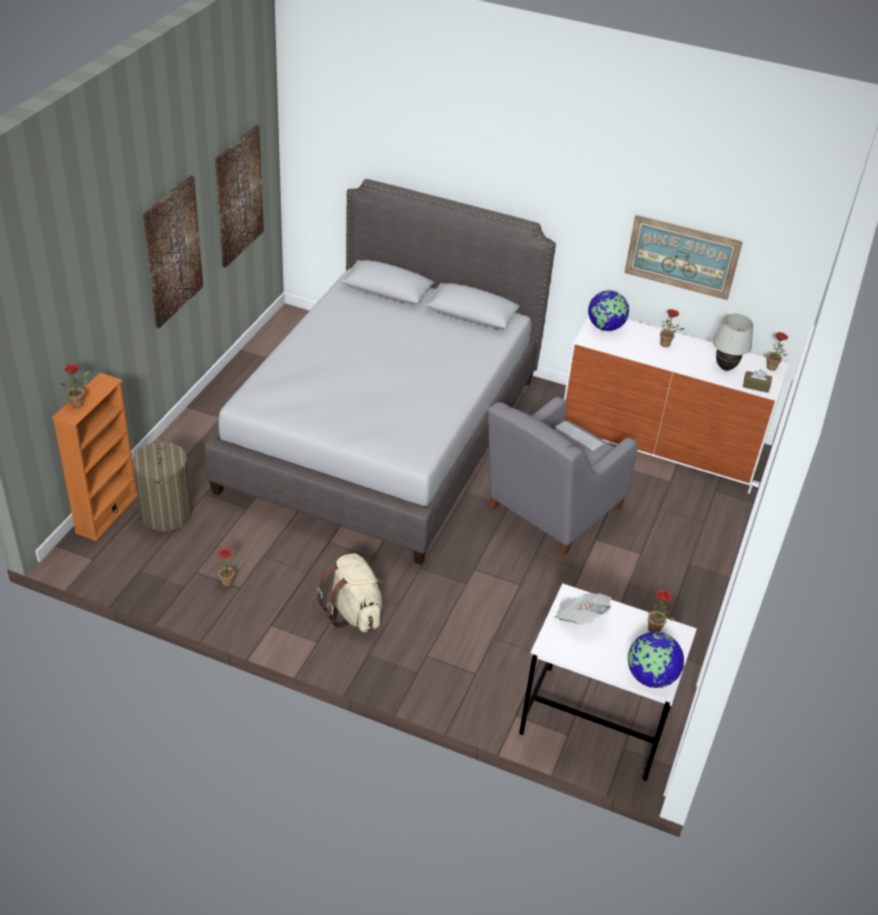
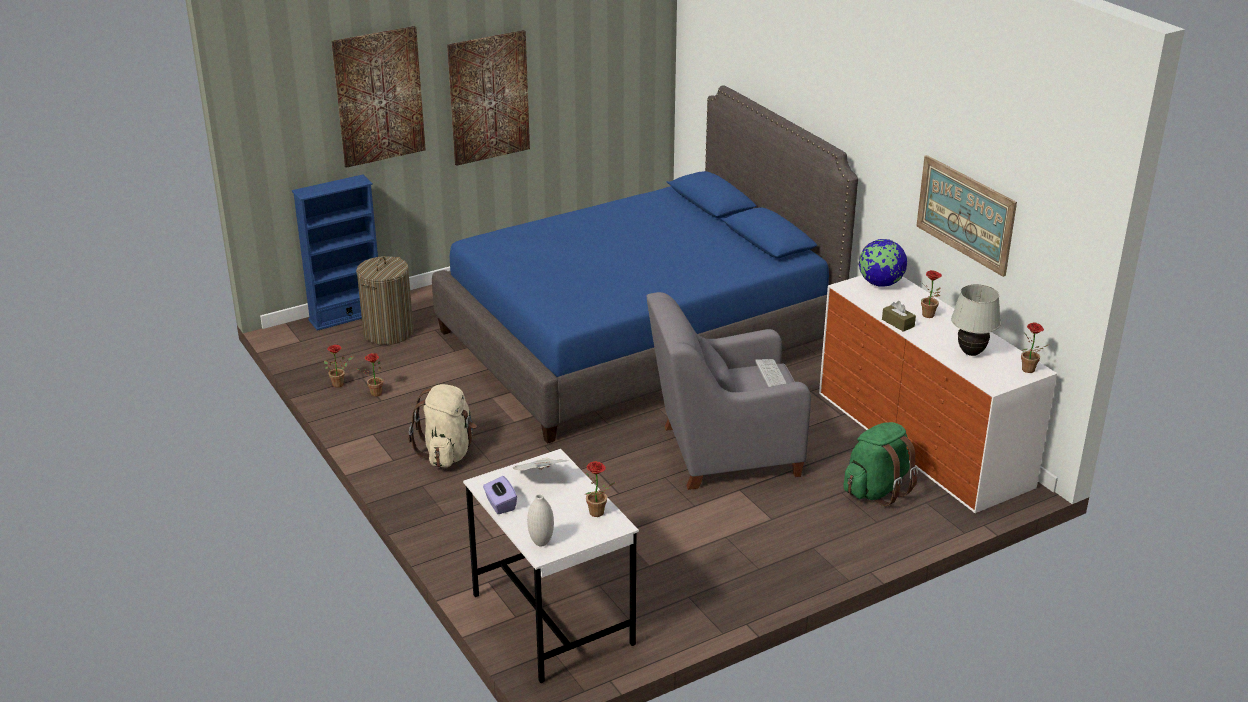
camera: 40 degrees right, 10 degrees down
(79, 402) = (321, 187): potted plant -> potted plant (340, 383)
(107, 513) = (346, 316): orange bookcase -> blue bookcase
(238, 196) = (600, 76): picture -> picture (379, 96)
(383, 433) = (638, 340): grey bed -> blue bed
(583, 659) = (500, 504): none -> purple tissue box
(650, 677) = (541, 542): globe -> white vase
(678, 495) = (876, 490): none -> green backpack
(756, 386) = (984, 378): brown tissue box -> brown tissue box (898, 323)

